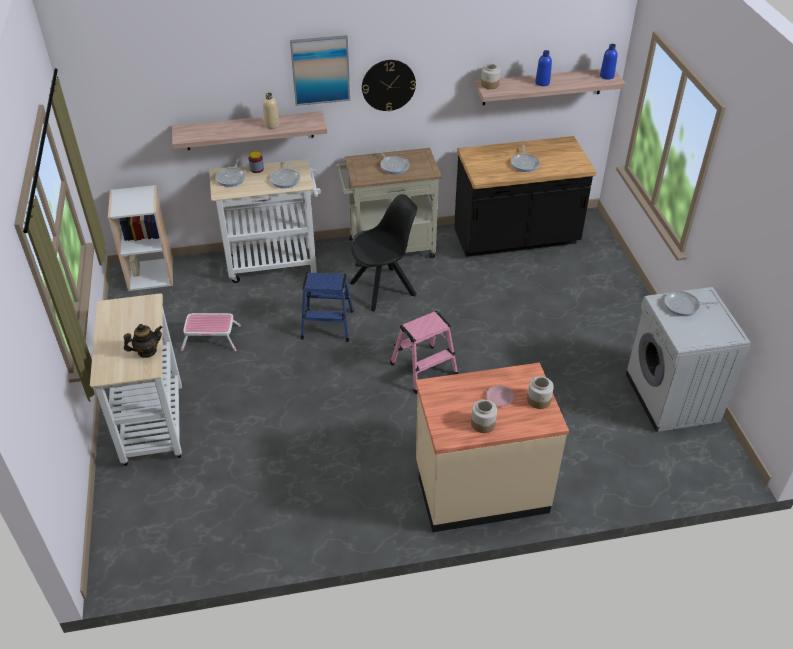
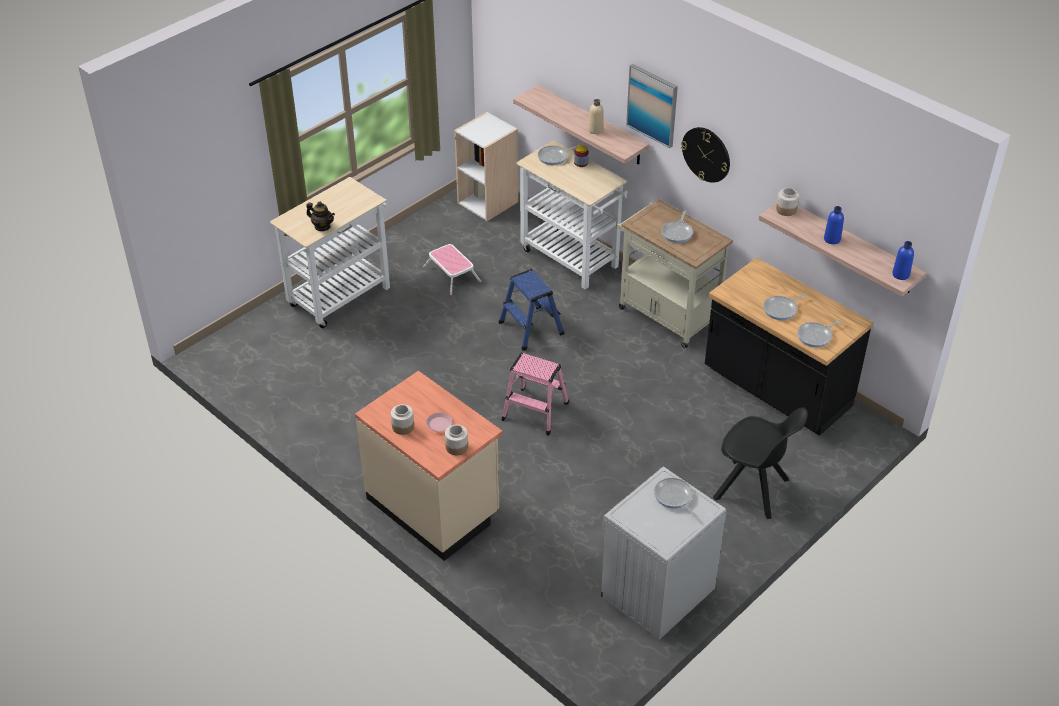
camera: 55 degrees right, 0 degrees up
(286, 179) = (585, 184): frying pan -> frying pan (816, 336)
(384, 289) = (609, 338): black chair -> black chair (752, 490)

